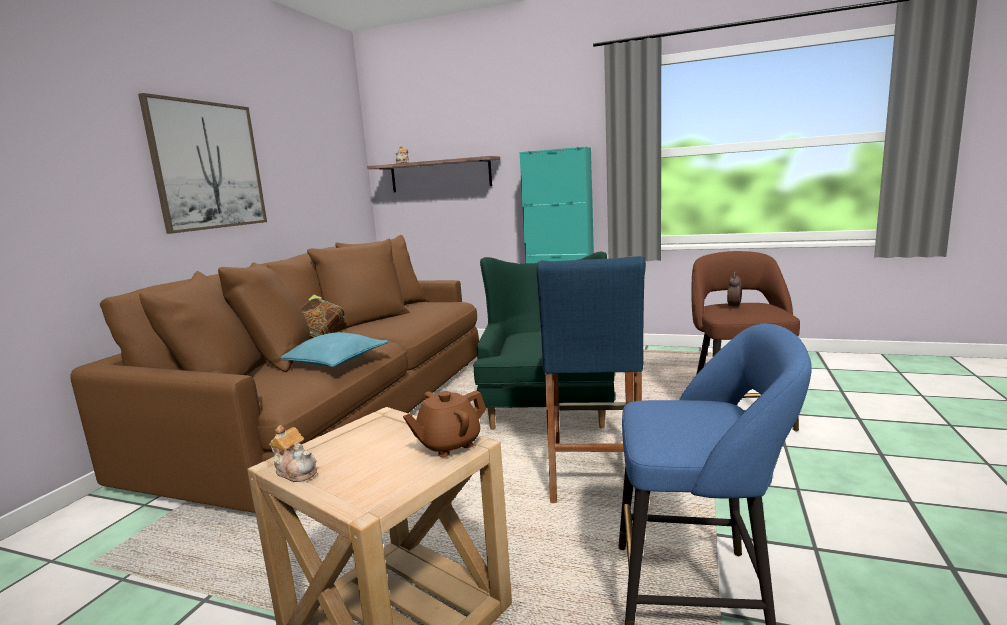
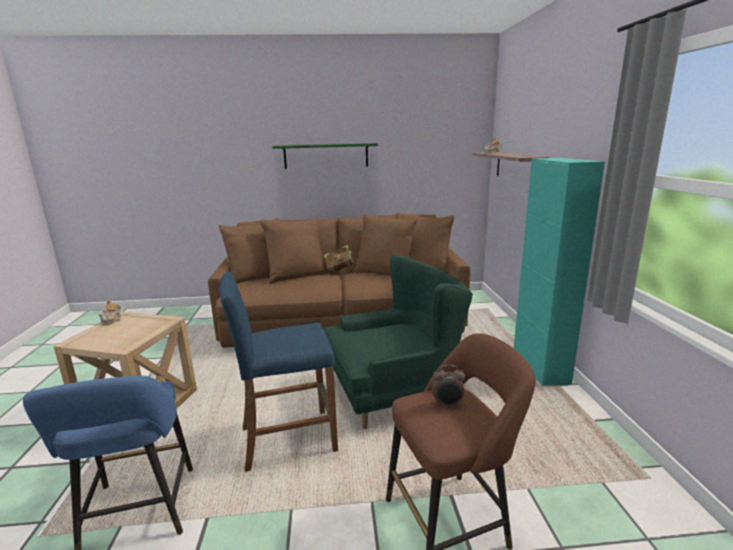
camera: 65 degrees right, 5 degrees up
(208, 166) = (326, 156): picture -> green shelf
(335, 361) = (289, 288): turquoise pillow -> none
(448, 445) = (125, 343): brown teapot -> none

